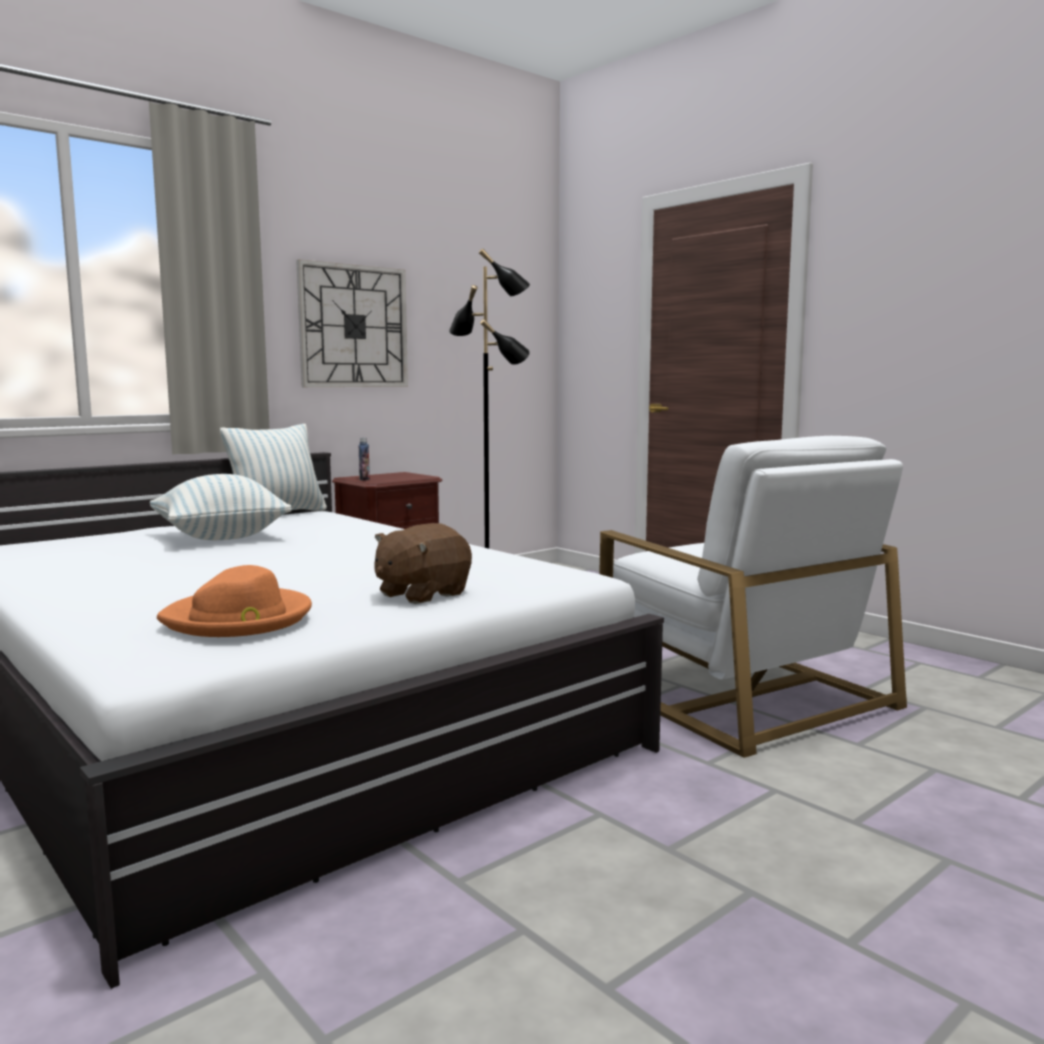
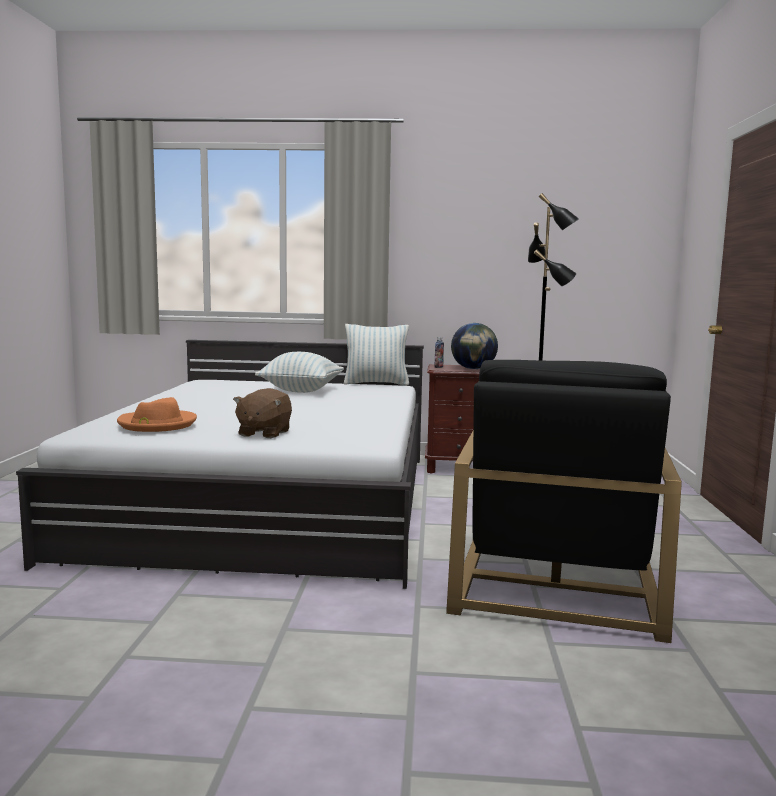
camera: 45 degrees right, 0 degrees up
(353, 326) = (467, 256): wall clock -> none
(409, 476) = (473, 369): none -> globe
(421, 594) = (263, 433): brown plush toy -> brown plush toy turned 75 degrees counterclockwise
(741, 694) = (554, 583): white armchair -> black armchair

